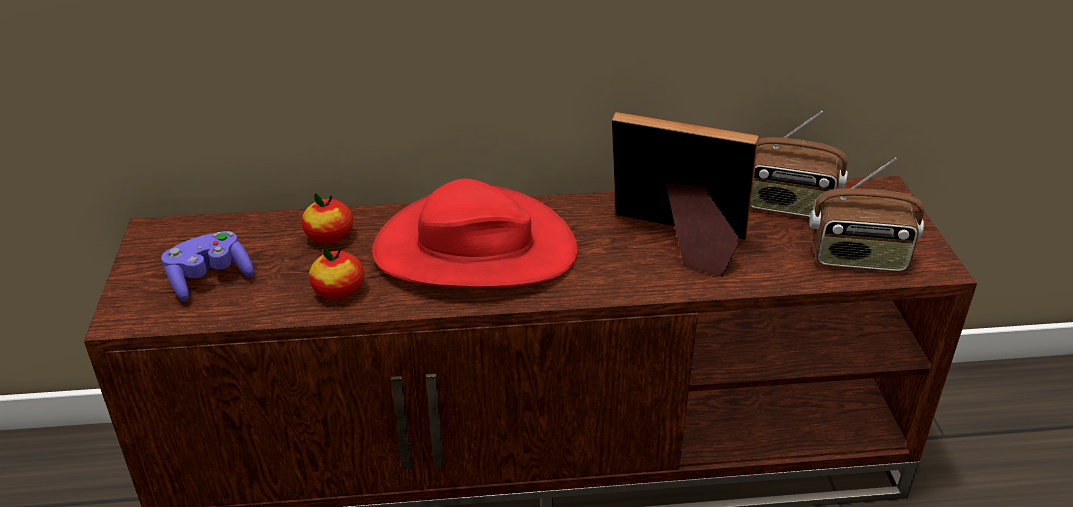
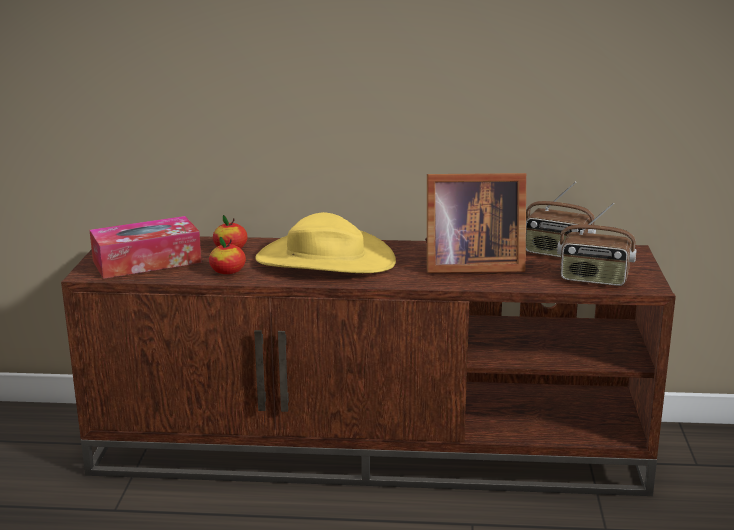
camera: 10 degrees right, 15 degrees down
(209, 278) = (147, 261): purple game controller -> tissue box
(474, 250) = (325, 260): red hat -> yellow hat
(680, 241) = (469, 265): picture frame -> picture frame turned 150 degrees clockwise

